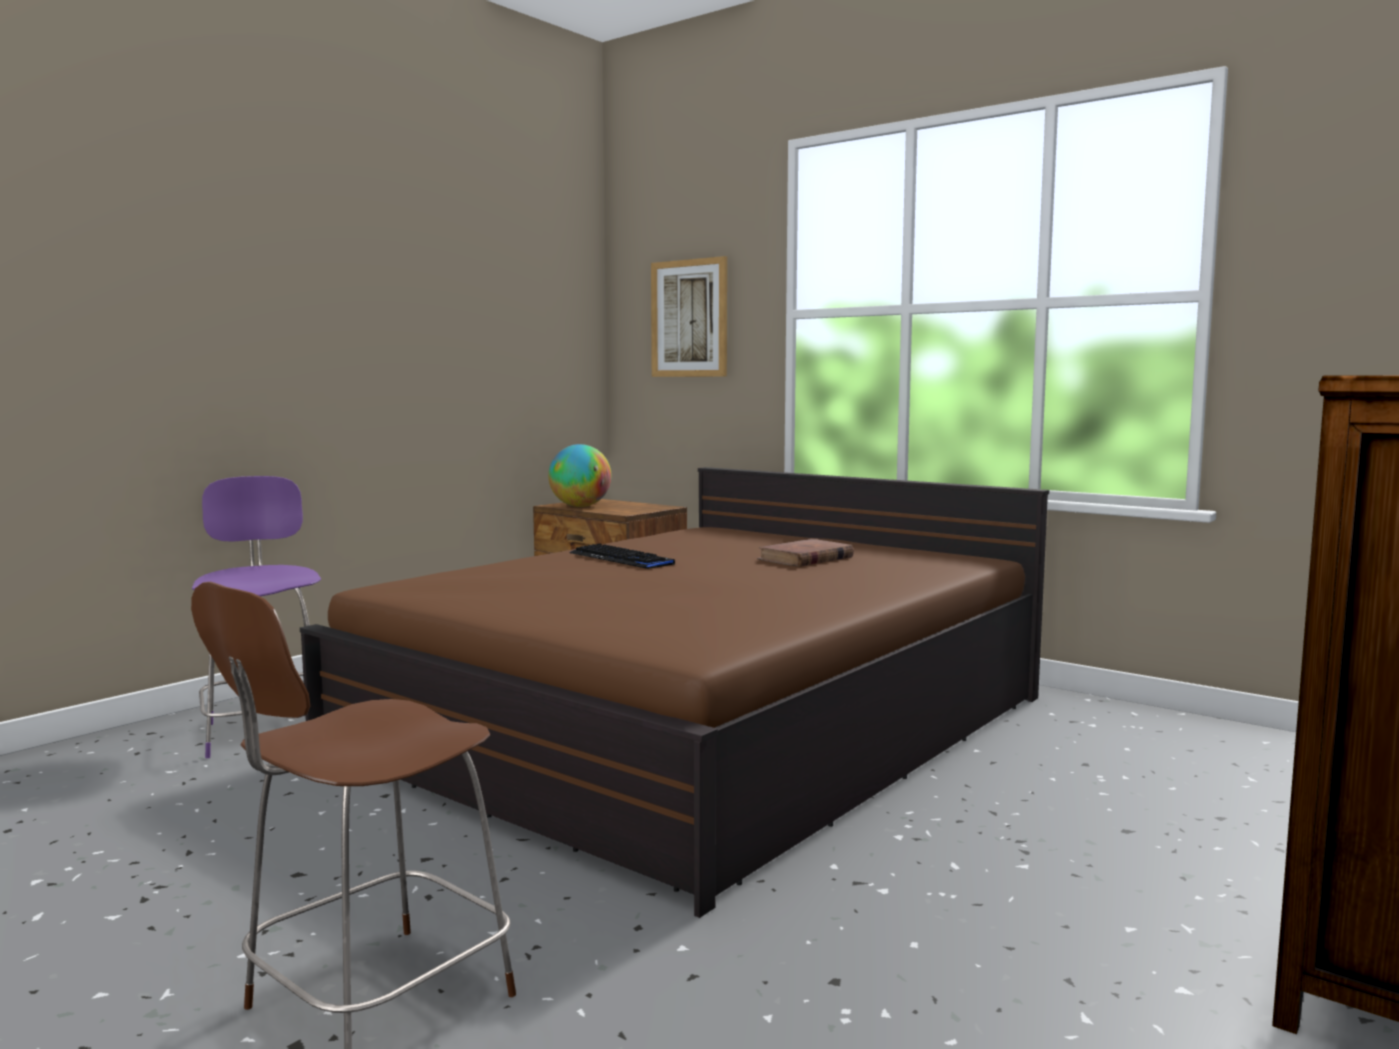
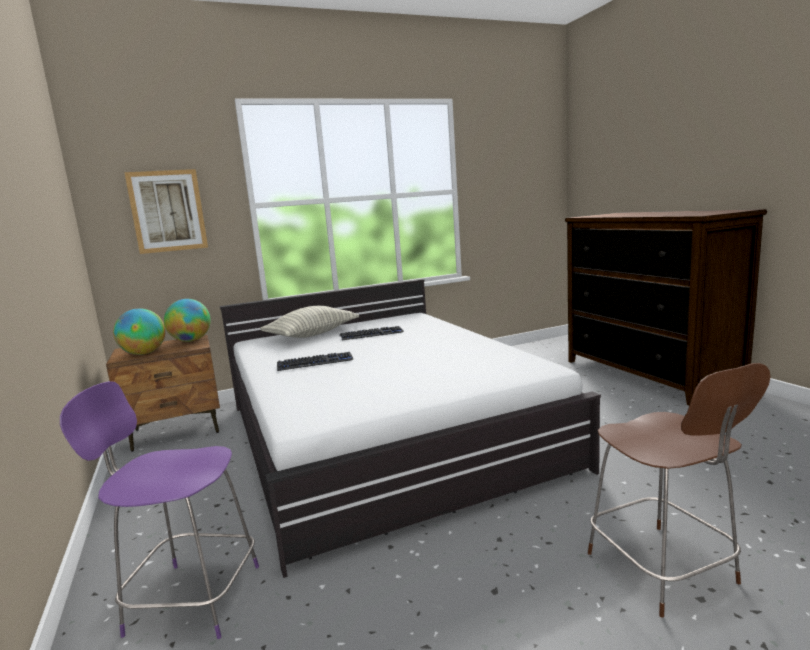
camera: 60 degrees left, 5 degrees up
(650, 507) = (191, 340): none -> globe
(706, 725) = (382, 434): brown bed -> white bed
(768, 540) = (312, 335): none -> pillow
(805, 559) = (371, 334): brown book -> keyboard

